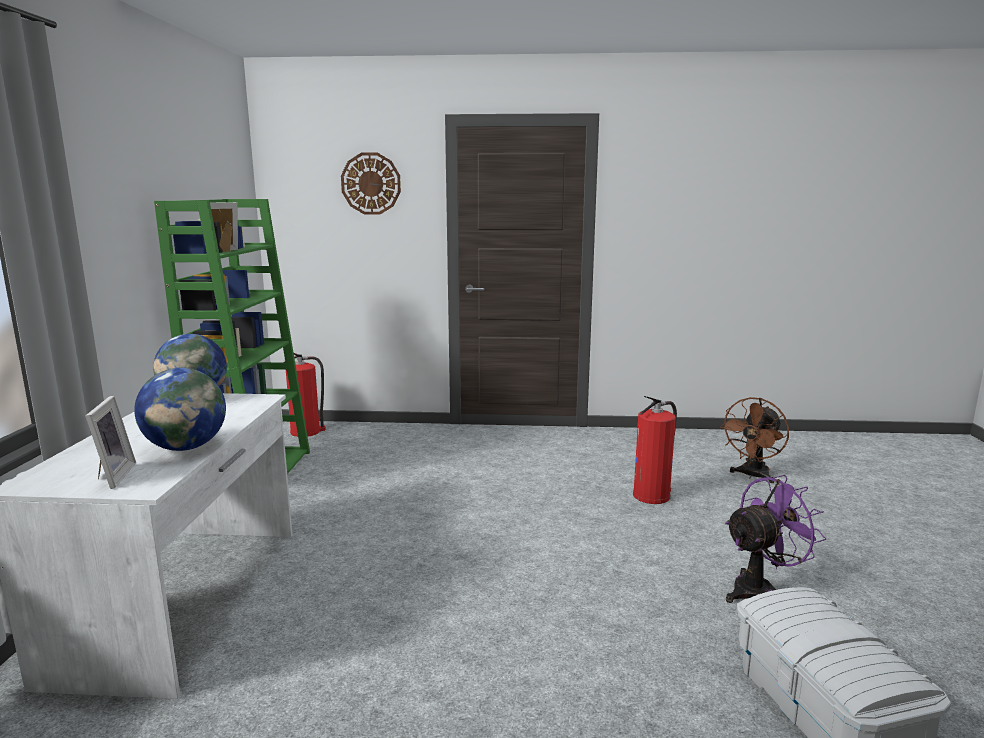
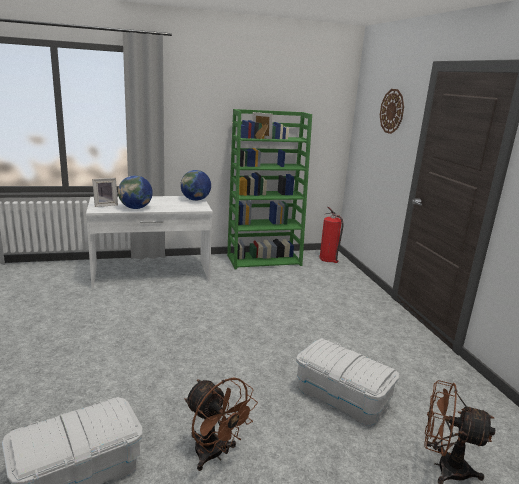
camera: 70 degrees right, 5 degrees up
(652, 495) = (341, 397): fire extinguisher -> white storage box
(761, 589) = (214, 455): purple fan -> brown fan

